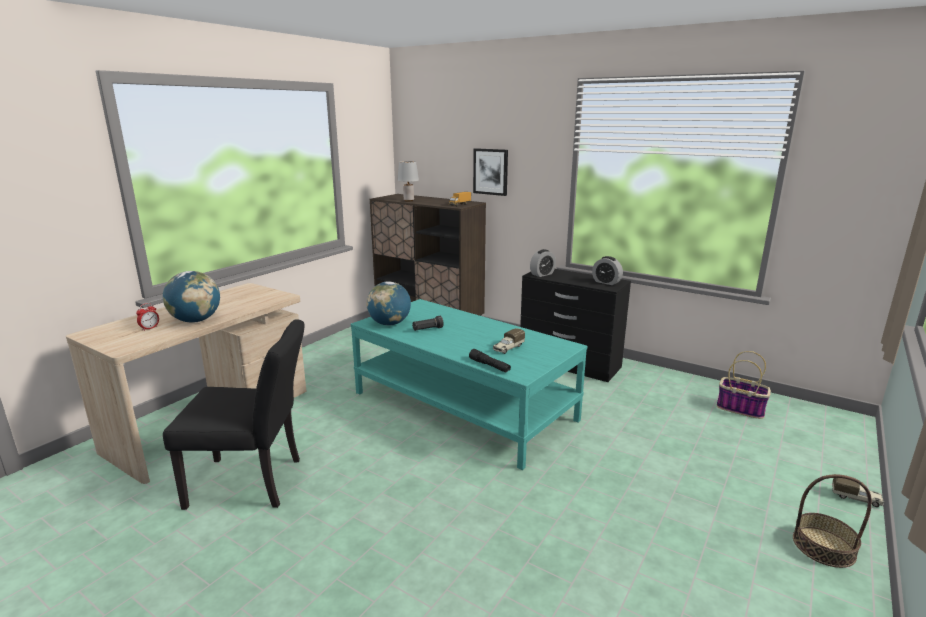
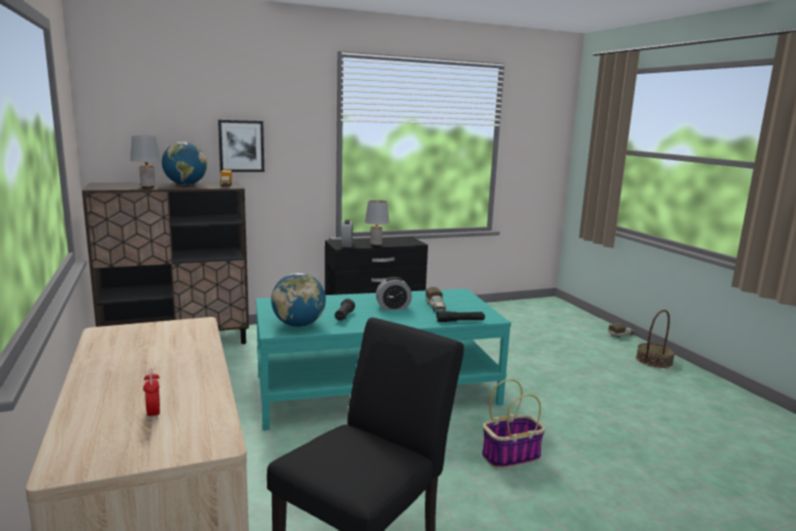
camera: 55 degrees left, 5 degrees down
(196, 320) = (186, 380): globe -> globe (185, 184)
(567, 280) = (375, 245): none -> grey table lamp
(606, 282) = (403, 240): alarm clock -> alarm clock (393, 308)
(741, 409) = (509, 315): basket -> basket (511, 456)

